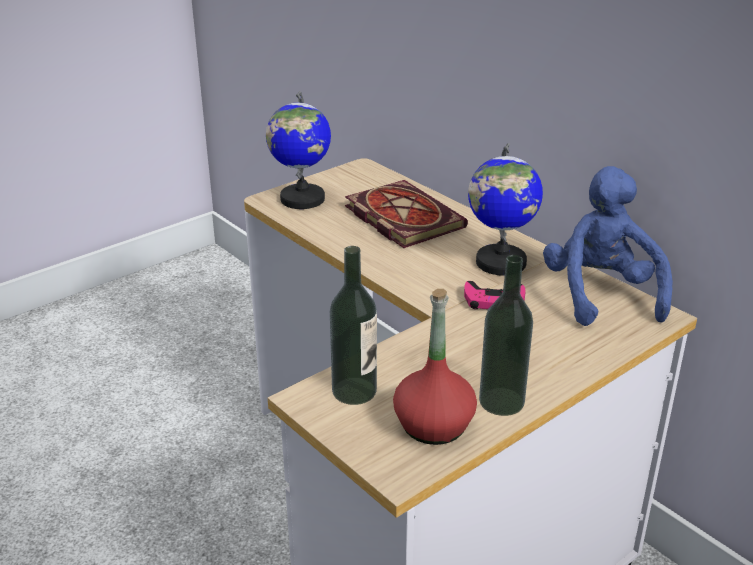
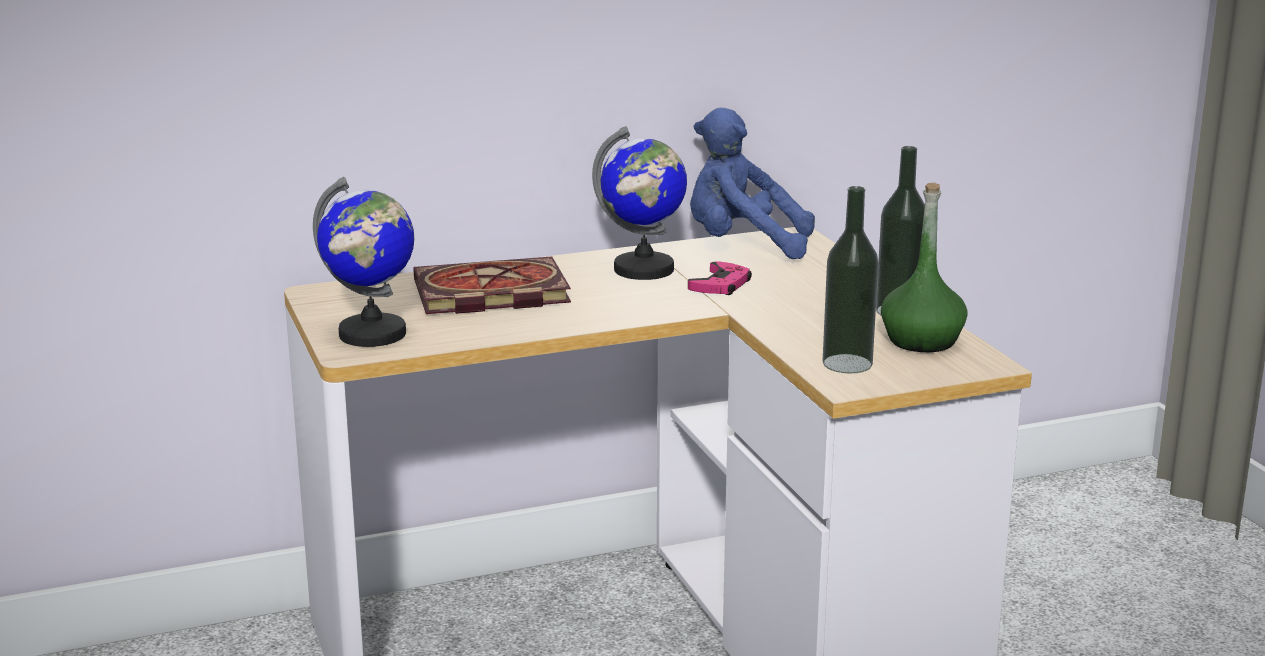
camera: 70 degrees left, 10 degrees down
(433, 425) = (922, 341): red bottle -> green bottle

